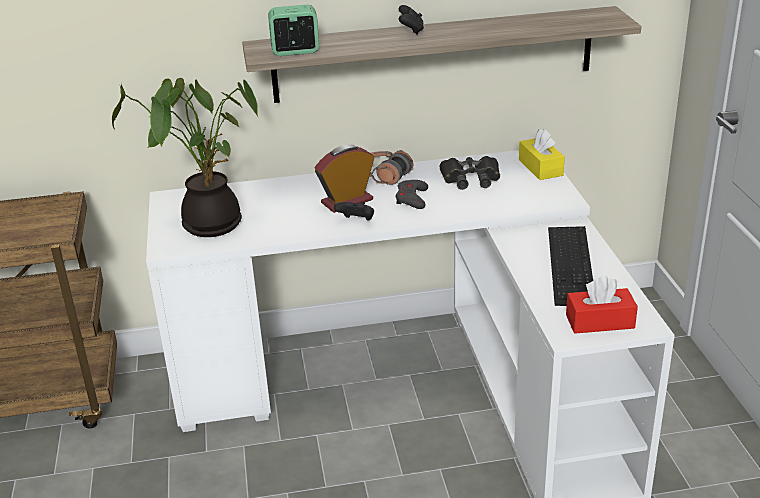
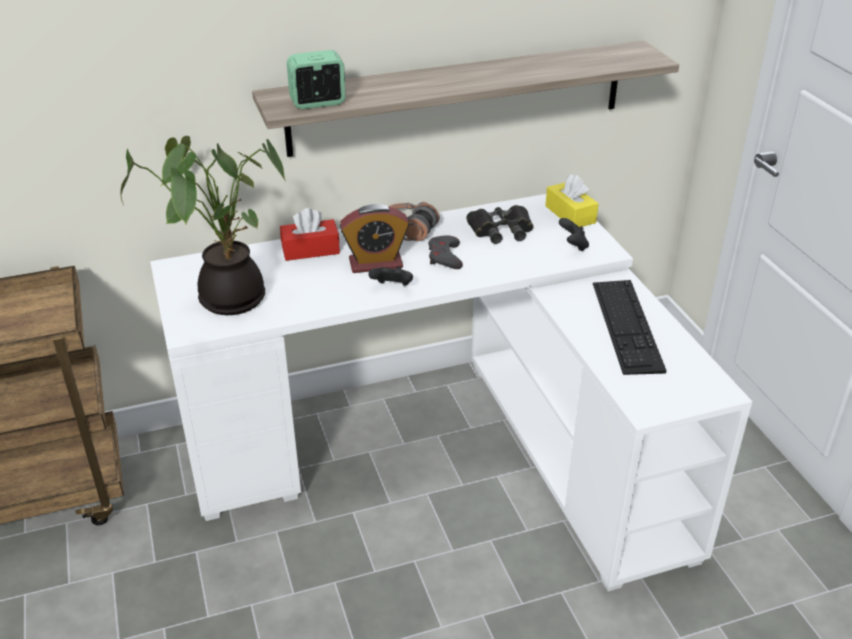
camera: 10 degrees left, 5 degrees up
(347, 201) = (375, 263): alarm clock -> alarm clock turned 150 degrees counterclockwise
(411, 31) = (438, 74): black game controller -> black game controller (573, 246)
(600, 321) = (674, 391): red tissue box -> red tissue box (310, 250)

